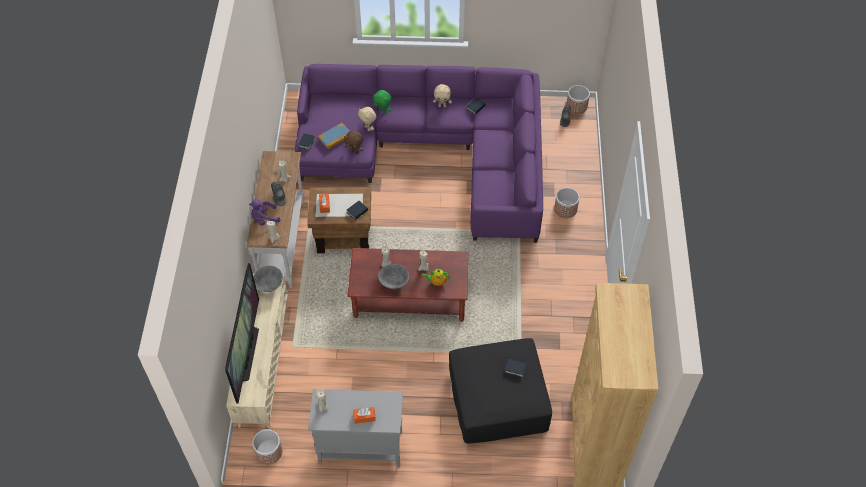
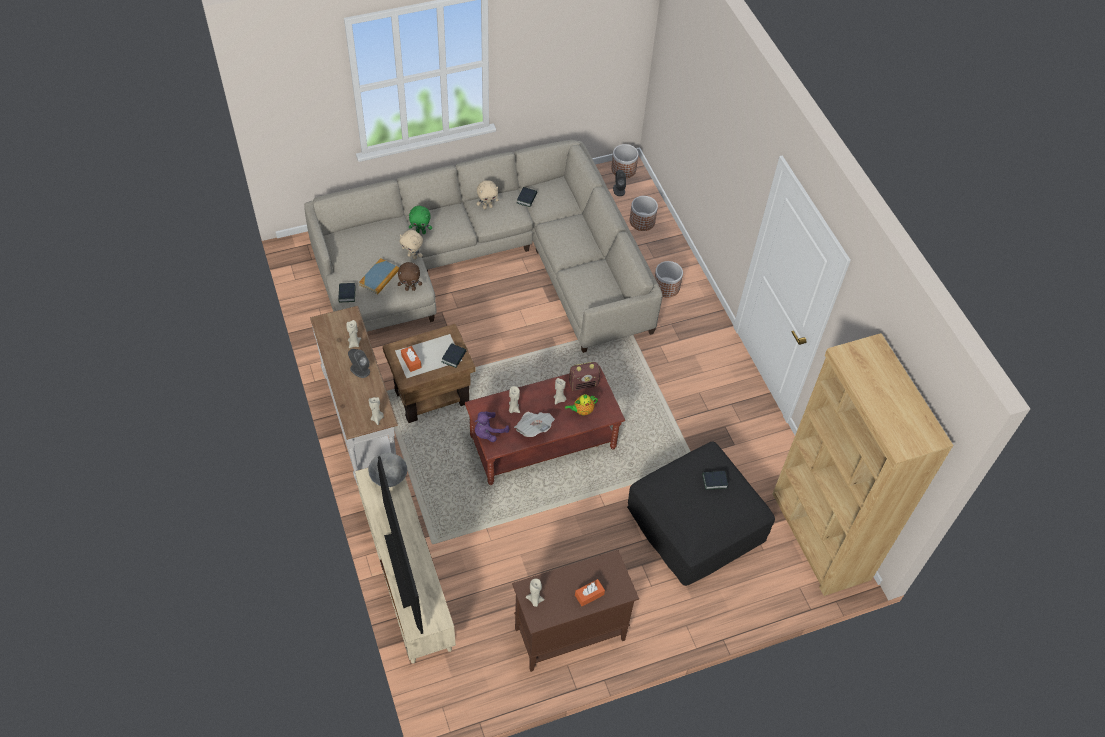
camera: 25 degrees left, 0 degrees up
(264, 218) = (353, 398): purple plush toy -> purple plush toy (488, 433)
(269, 452) = (464, 679): planter -> planter (642, 221)
(360, 448) = (569, 635): grey cabinet -> brown cabinet
(393, 283) = (533, 428): grey bowl -> newspaper
(431, 151) = (486, 264): purple sofa -> beige sofa
(448, 262) = (584, 384): none -> radio

